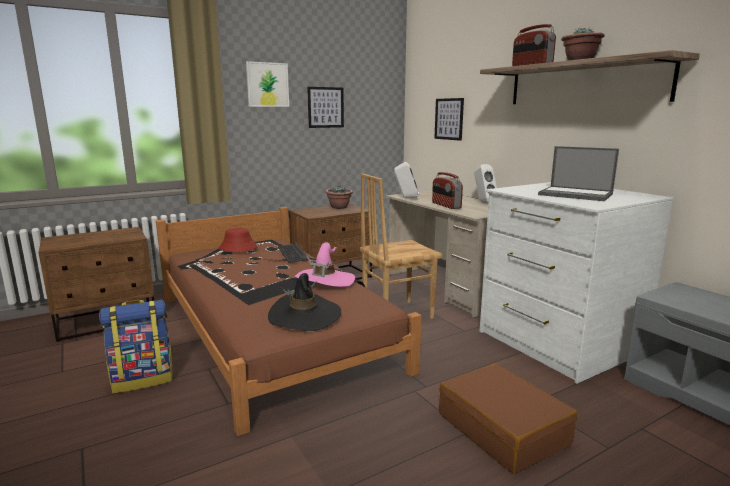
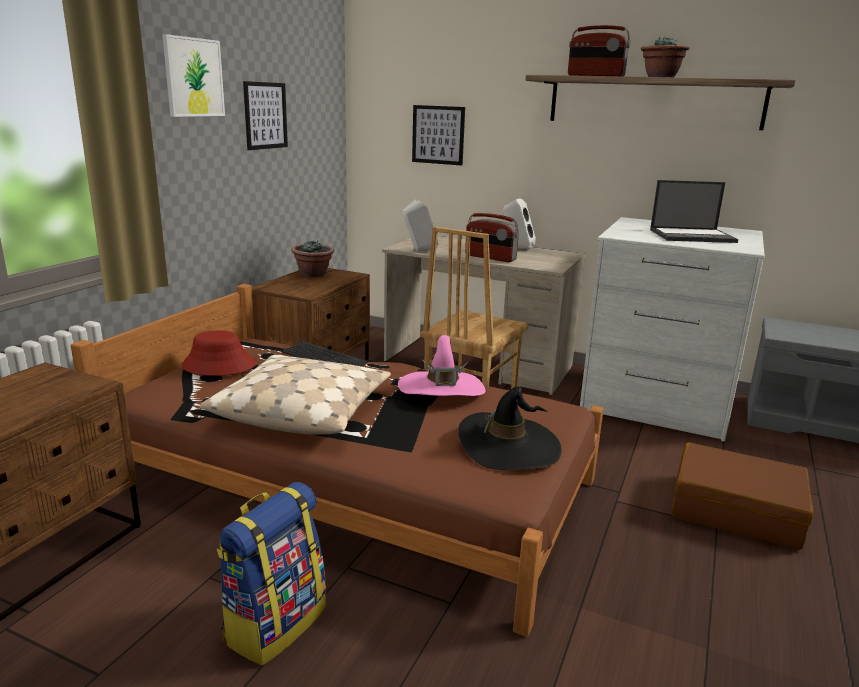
camera: 35 degrees left, 5 degrees up
(237, 274) = (302, 410): none -> beige pillow

